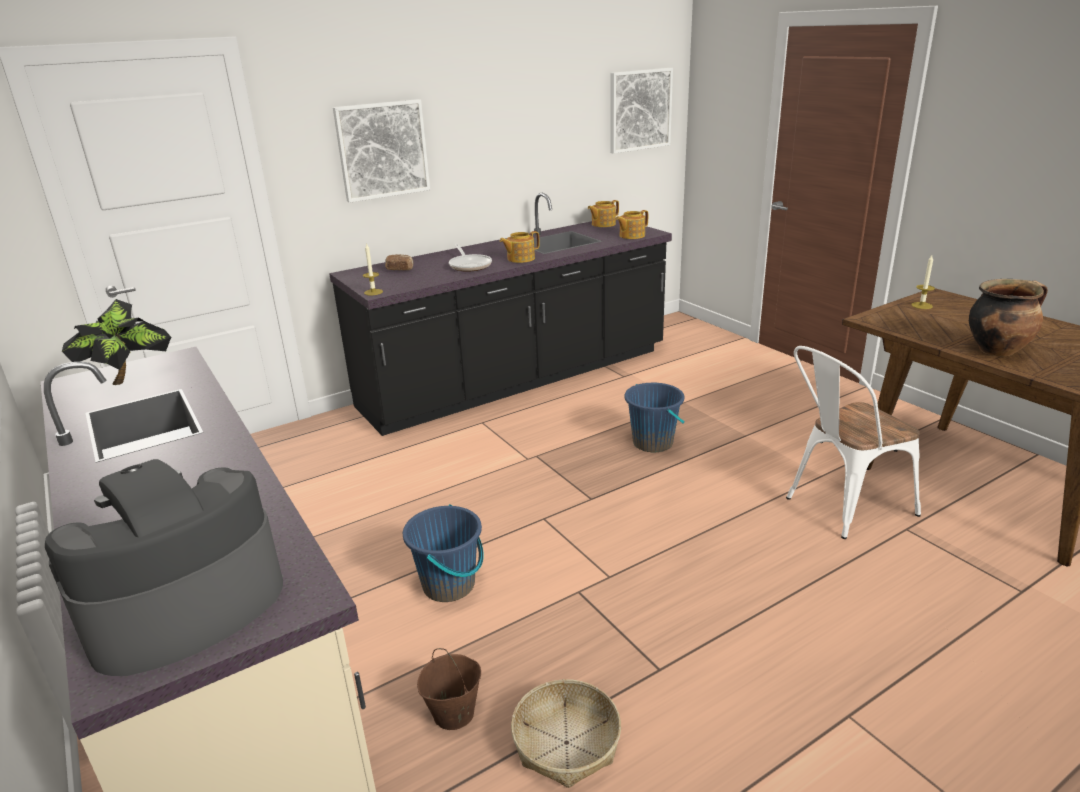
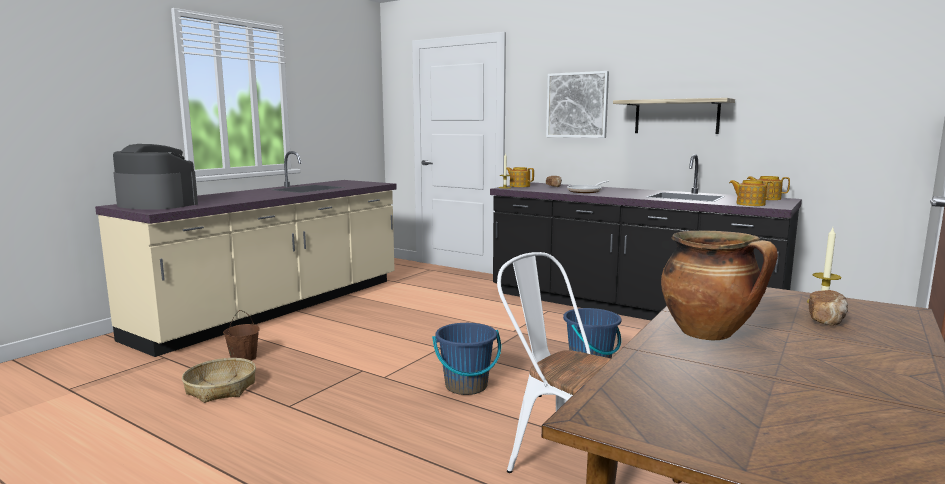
camera: 65 degrees right, 15 degrees down
(129, 379) = (352, 183): potted plant -> none
(449, 585) = (352, 337): blue bucket -> blue bucket (466, 386)
(502, 151) = (676, 117): none -> shelf
(520, 259) = (622, 195): teapot -> teapot (519, 186)
(639, 110) = (856, 91): picture -> none
(960, 315) = (827, 319): none -> bread

